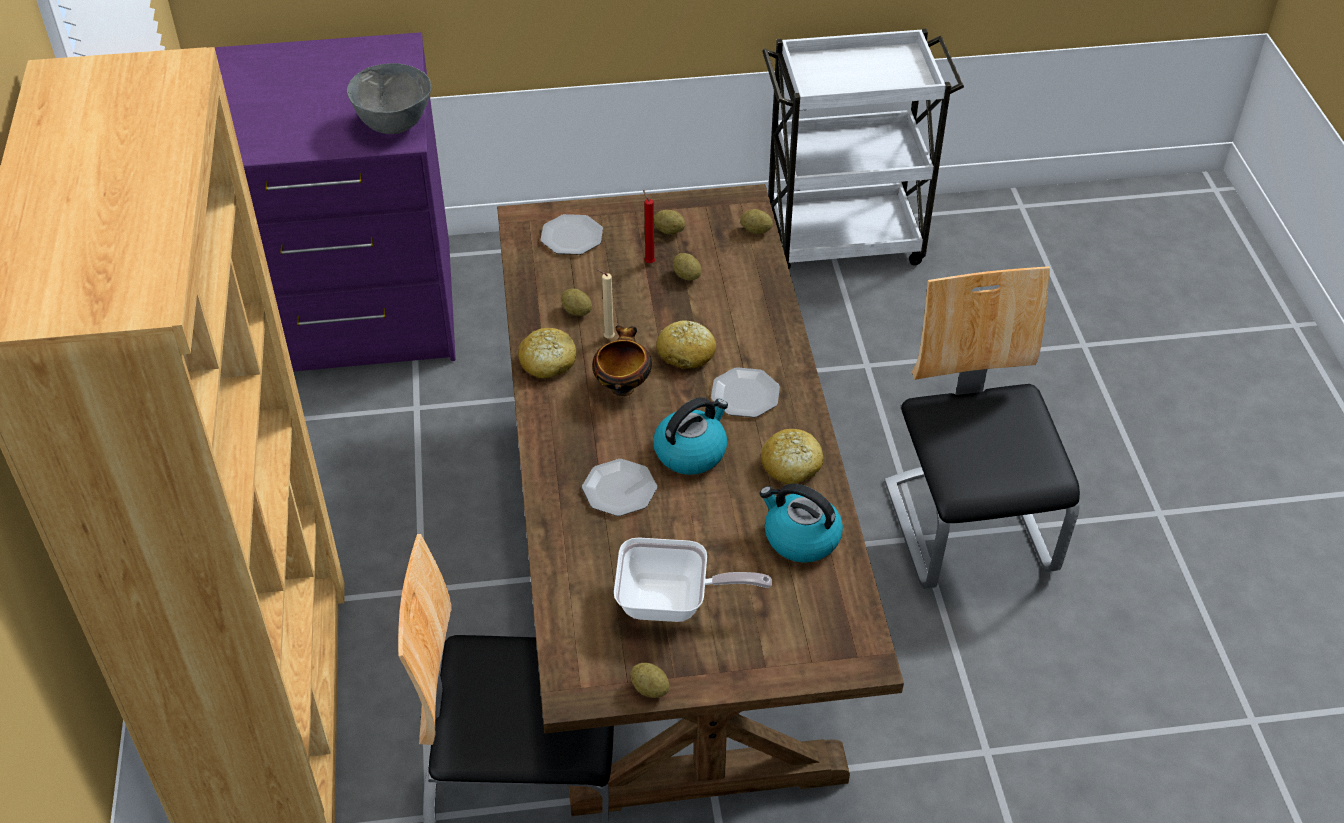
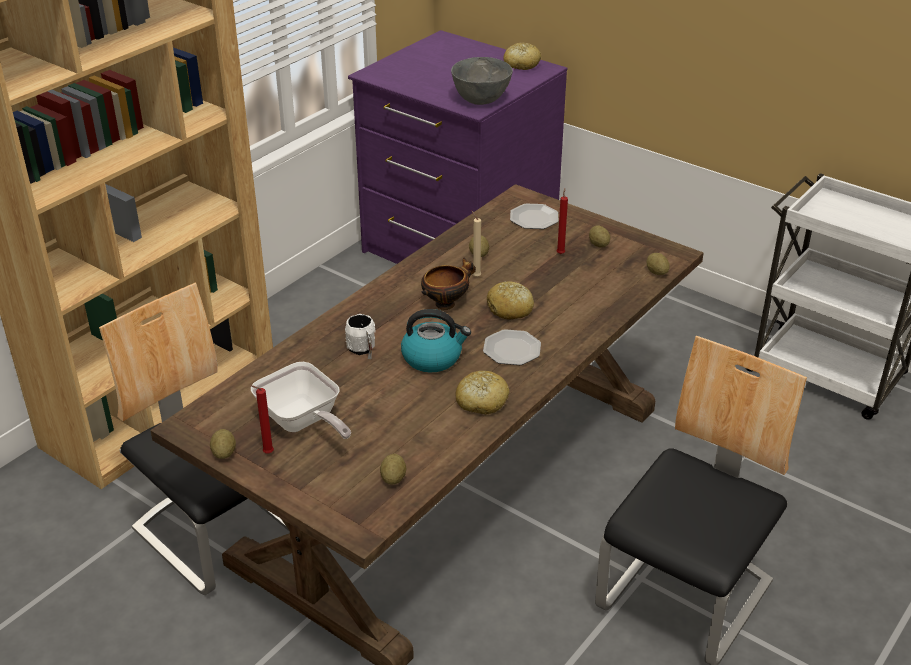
camera: 45 degrees right, 10 degrees down
(547, 362) = (423, 269): bread -> bread (521, 64)
(618, 490) = (363, 350): plate -> white mug
(687, 276) = (573, 272): potato -> potato (393, 478)
(687, 658) = (266, 453): none -> red candle
(800, 538) = (426, 441): kettle -> none

